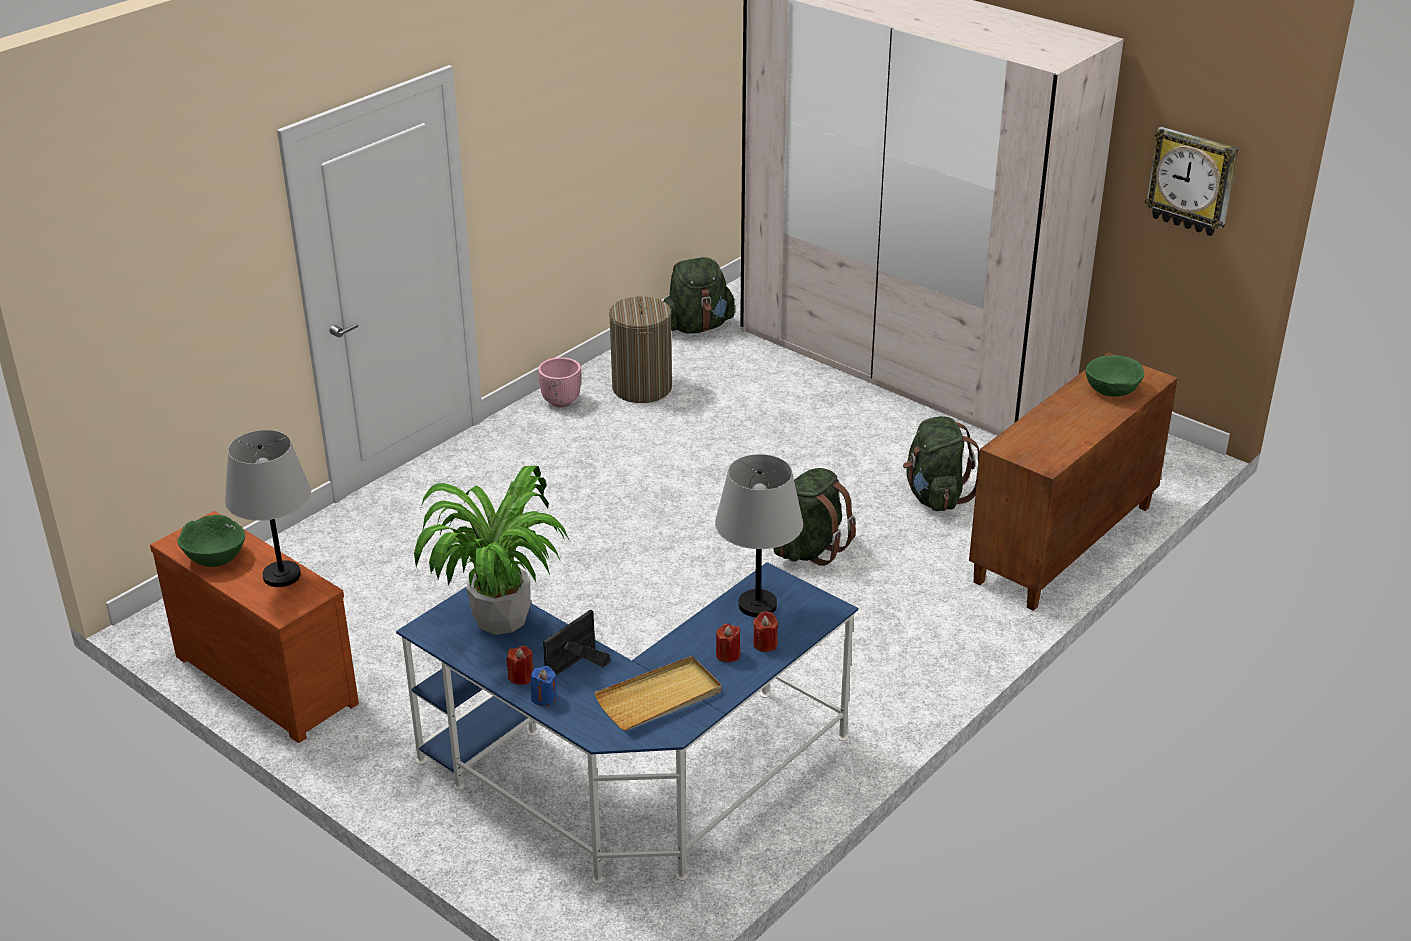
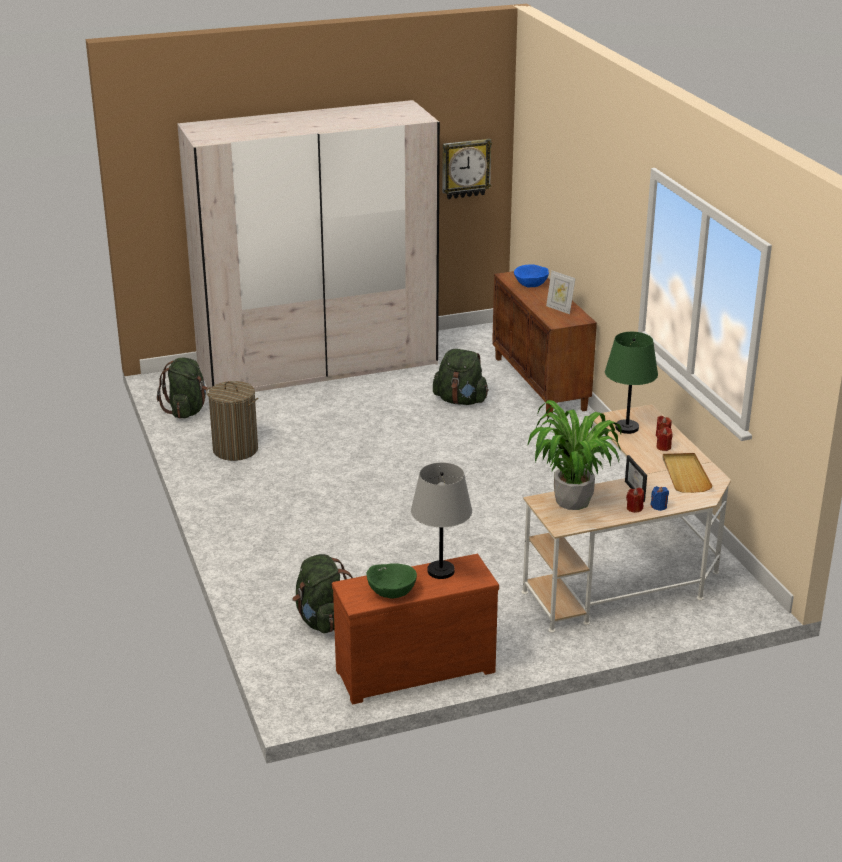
camera: 60 degrees left, 5 degrees down
(561, 401) = (214, 481): pink planter -> none
(635, 783) = (630, 564): blue desk -> beige desk
(758, 605) = (627, 428): grey table lamp -> green table lamp
(809, 548) = (470, 451): green backpack -> green backpack (322, 620)
(1057, 436) = (559, 309): none -> picture frame
(1111, 389) = (531, 284): green bowl -> blue bowl

